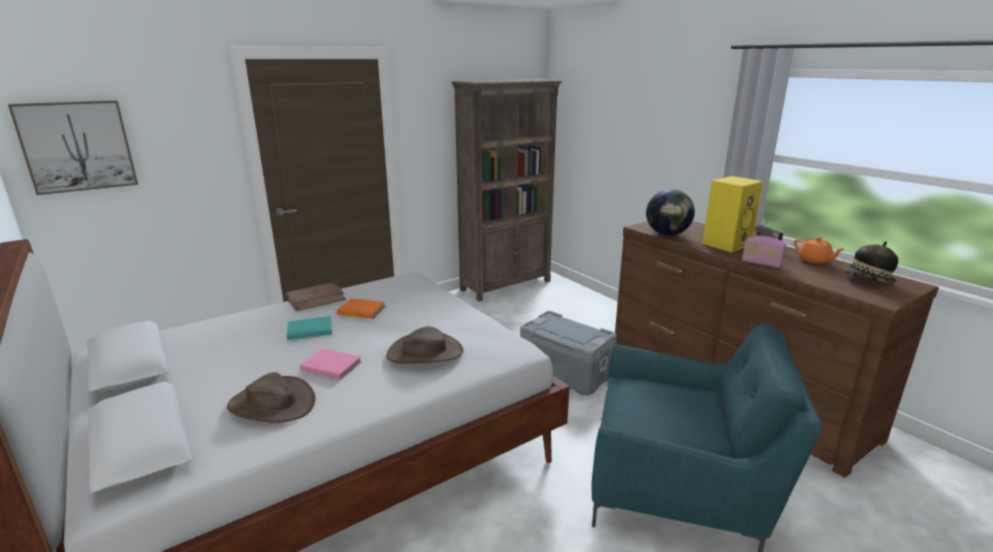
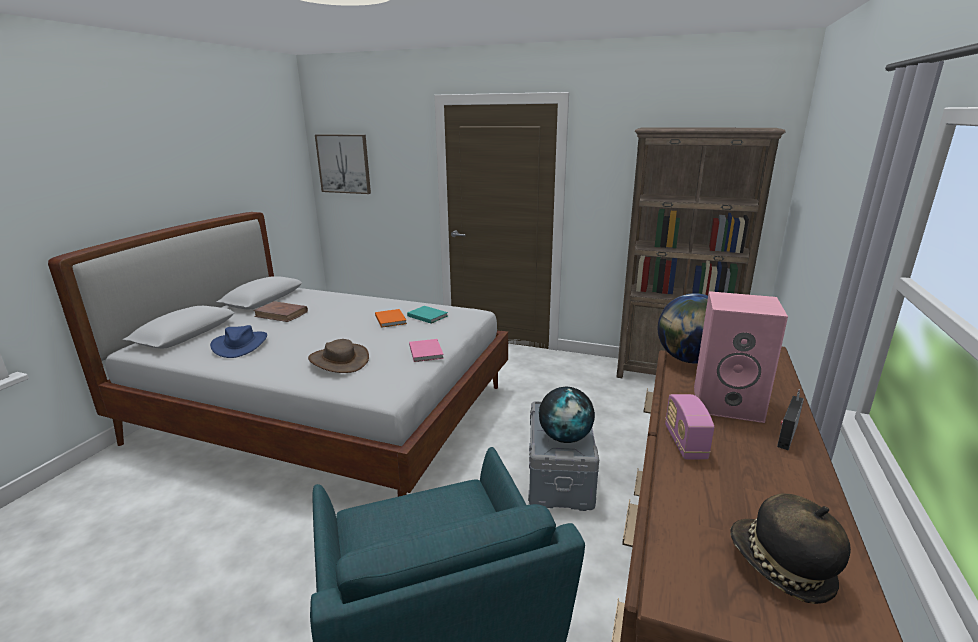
camera: 55 degrees right, 0 degrees up
(272, 404) = (240, 345): brown hat -> blue hat
(308, 330) = (342, 317): turquoise book -> turquoise book (427, 316)
(316, 299) = (392, 302): brown book -> brown book (281, 314)
(330, 365) = (298, 341): pink book -> pink book (426, 351)
(579, 334) = (565, 437): none -> globe
(726, 244) = (729, 403): yellow speaker -> pink speaker
(814, 260) = (793, 491): orange teapot -> none

